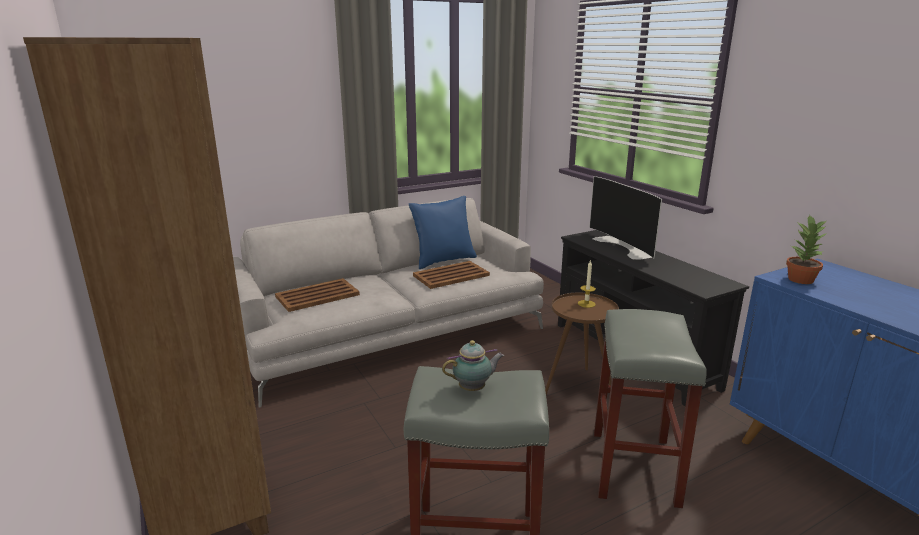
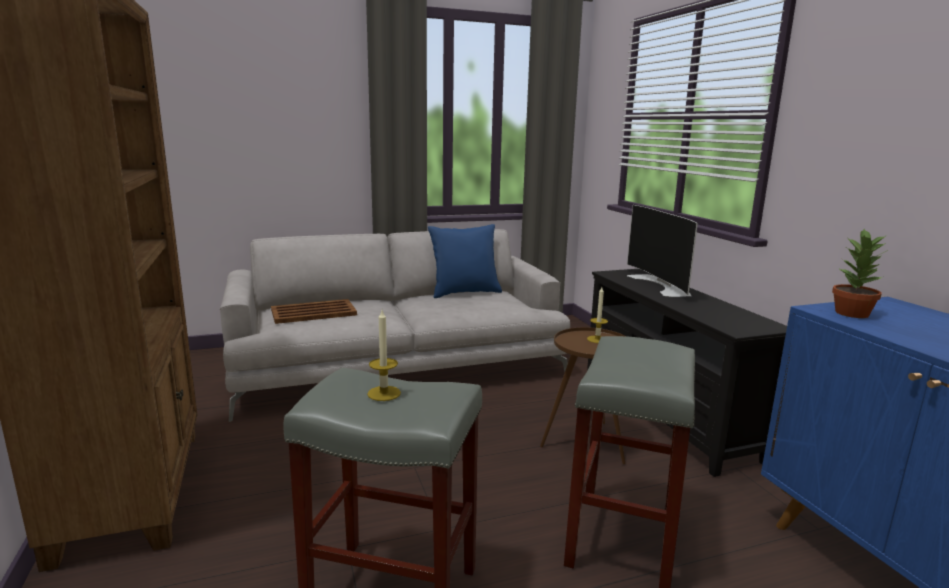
camera: 10 degrees right, 5 degrees down
(452, 275) = (465, 306): brown tray -> none
(474, 389) = (384, 393): teapot -> candle

